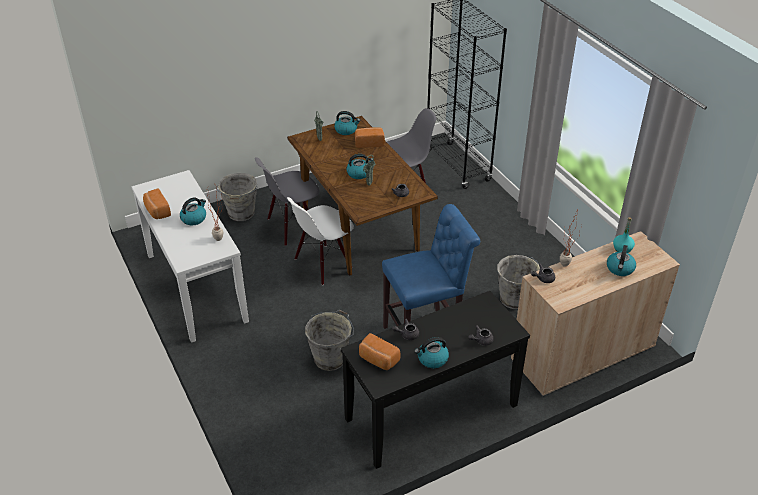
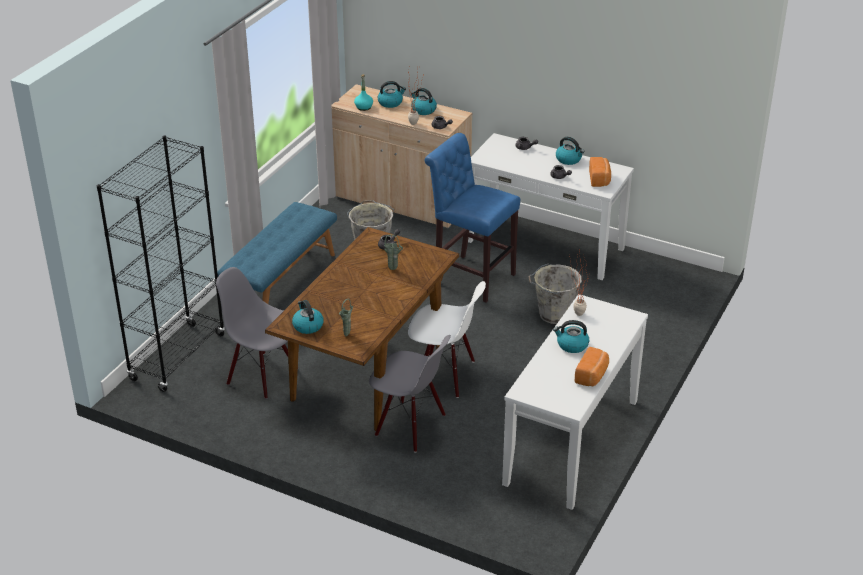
camera: 125 degrees left, 5 degrees down
(241, 214) = (428, 479): grey bucket -> none
(359, 173) = (380, 283): kettle -> kettle (423, 110)
(369, 143) = (318, 300): bread -> none
(432, 413) = (545, 245): black console table -> white console table
(507, 235) = (281, 282): none -> blue bench

